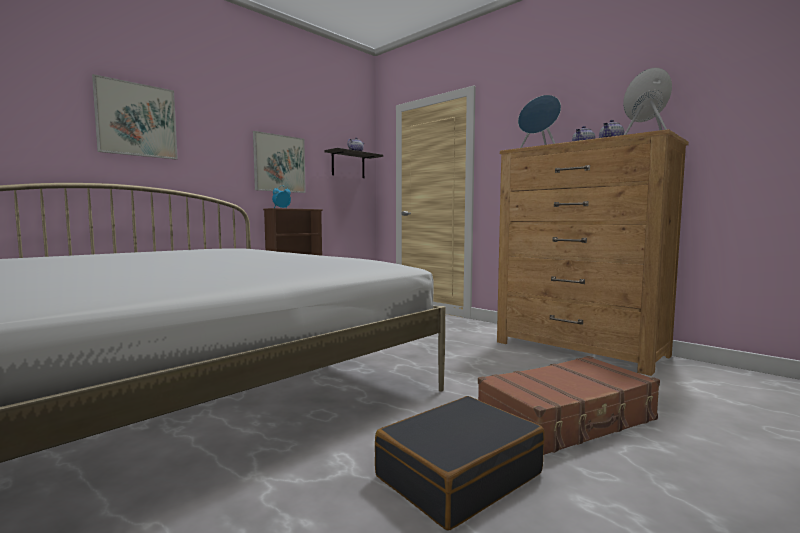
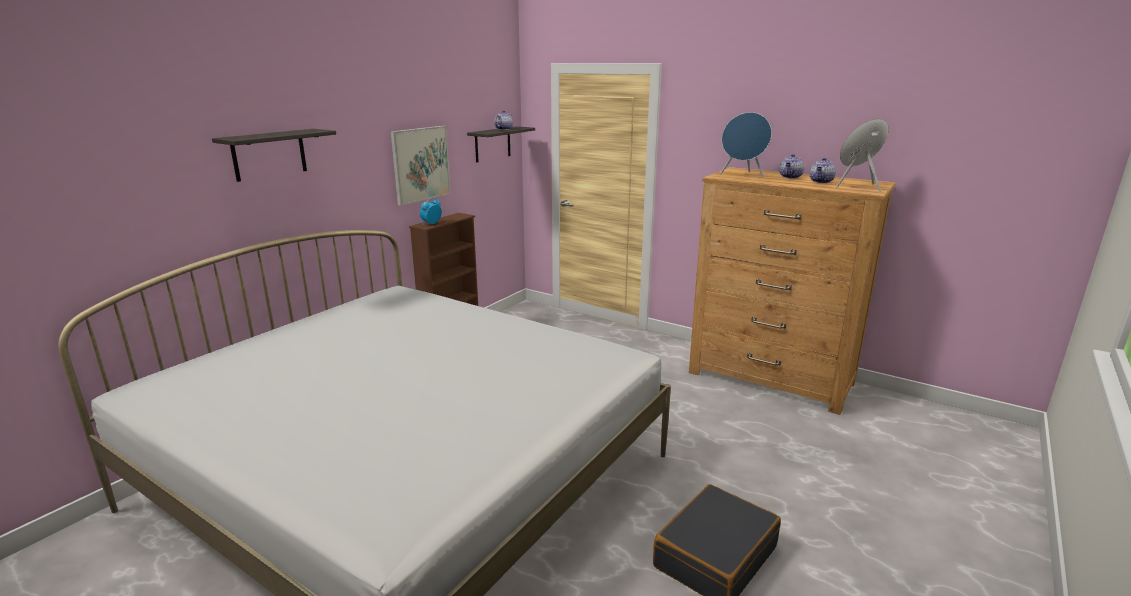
camera: 10 degrees left, 15 degrees up
(136, 120) = (269, 154): picture -> shelf
(568, 419) = (781, 483): brown suitcase -> none

